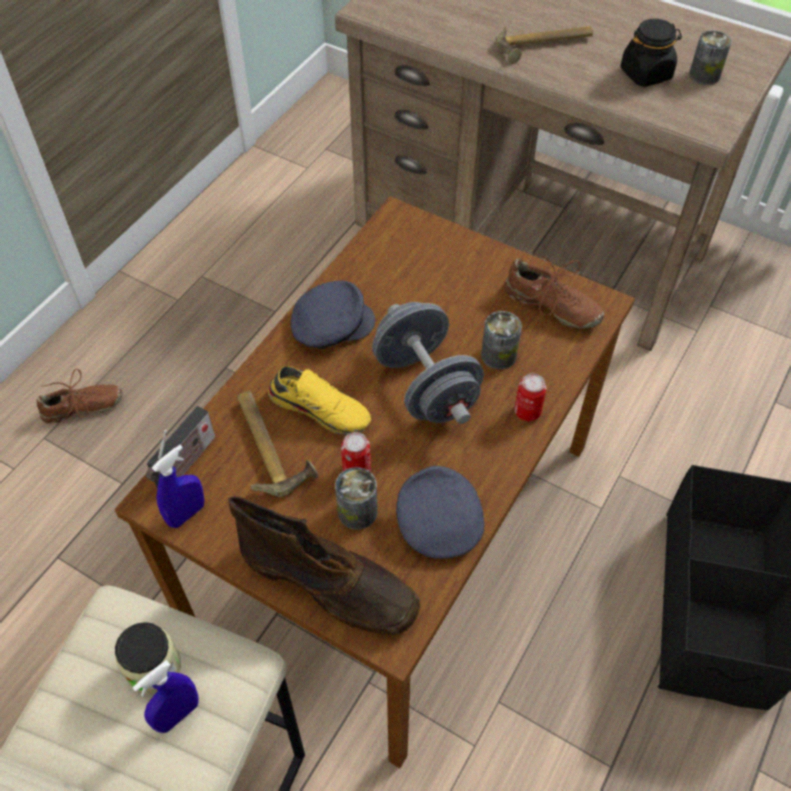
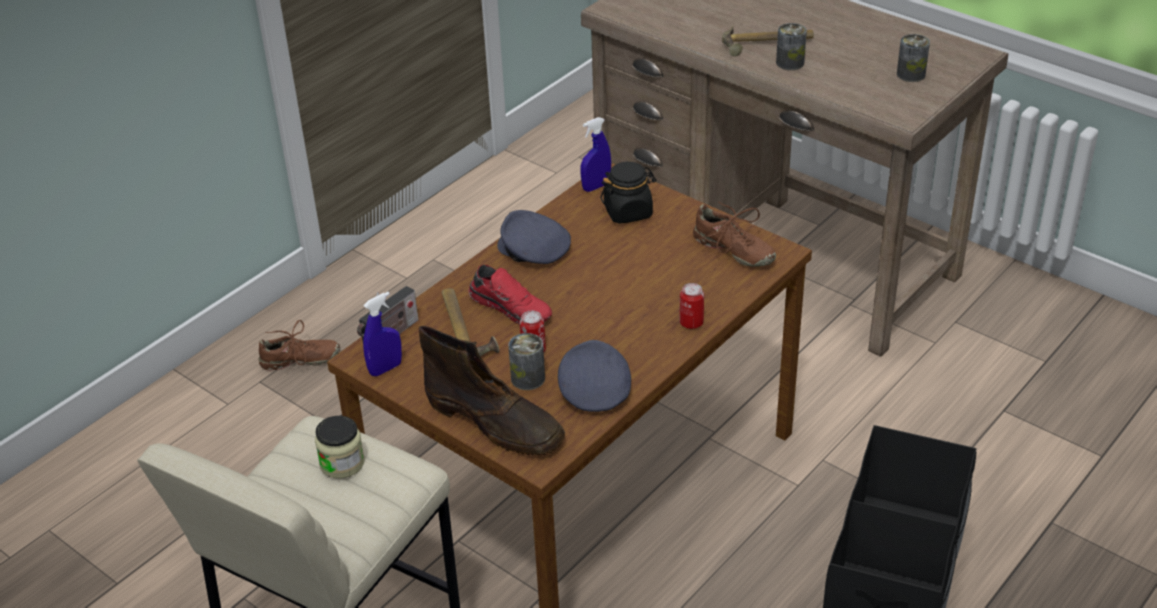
camera: 10 degrees right, 15 degrees down
(178, 715) = (356, 493): blue spray bottle -> blue spray bottle (596, 186)
(321, 408) = (512, 307): yellow shoe -> red shoe
(331, 325) = (533, 251): grey cap -> grey cap turned 135 degrees counterclockwise
(426, 386) = (606, 299): grey dumbbell -> none
(498, 355) = (676, 282): can -> can (790, 63)
(646, 74) = (856, 70): black jar -> black jar (628, 212)

